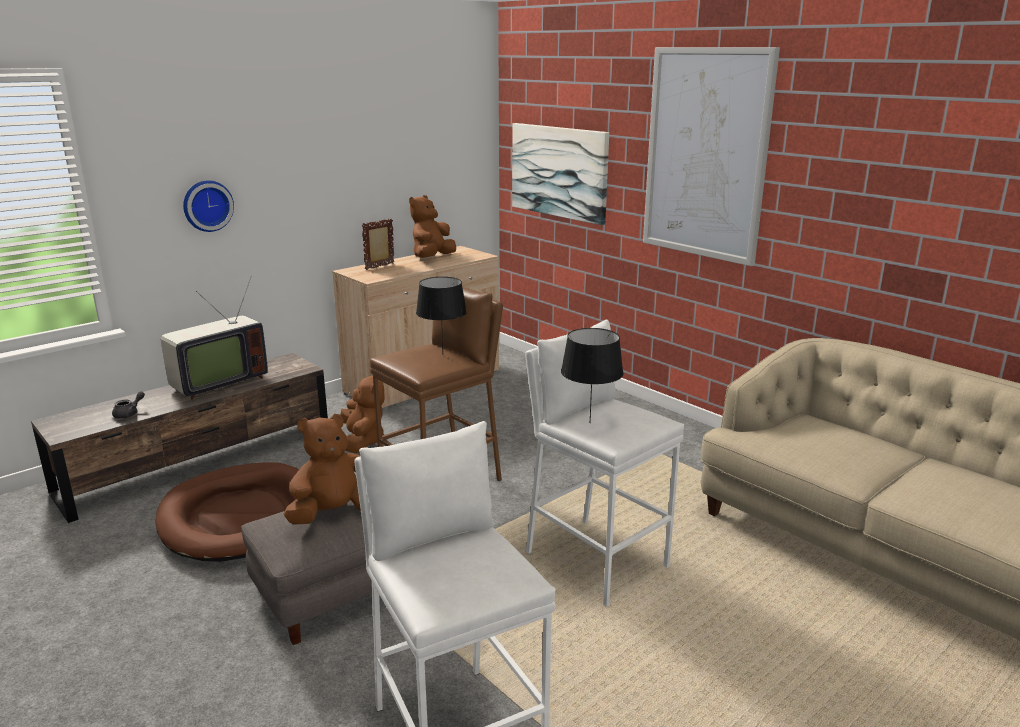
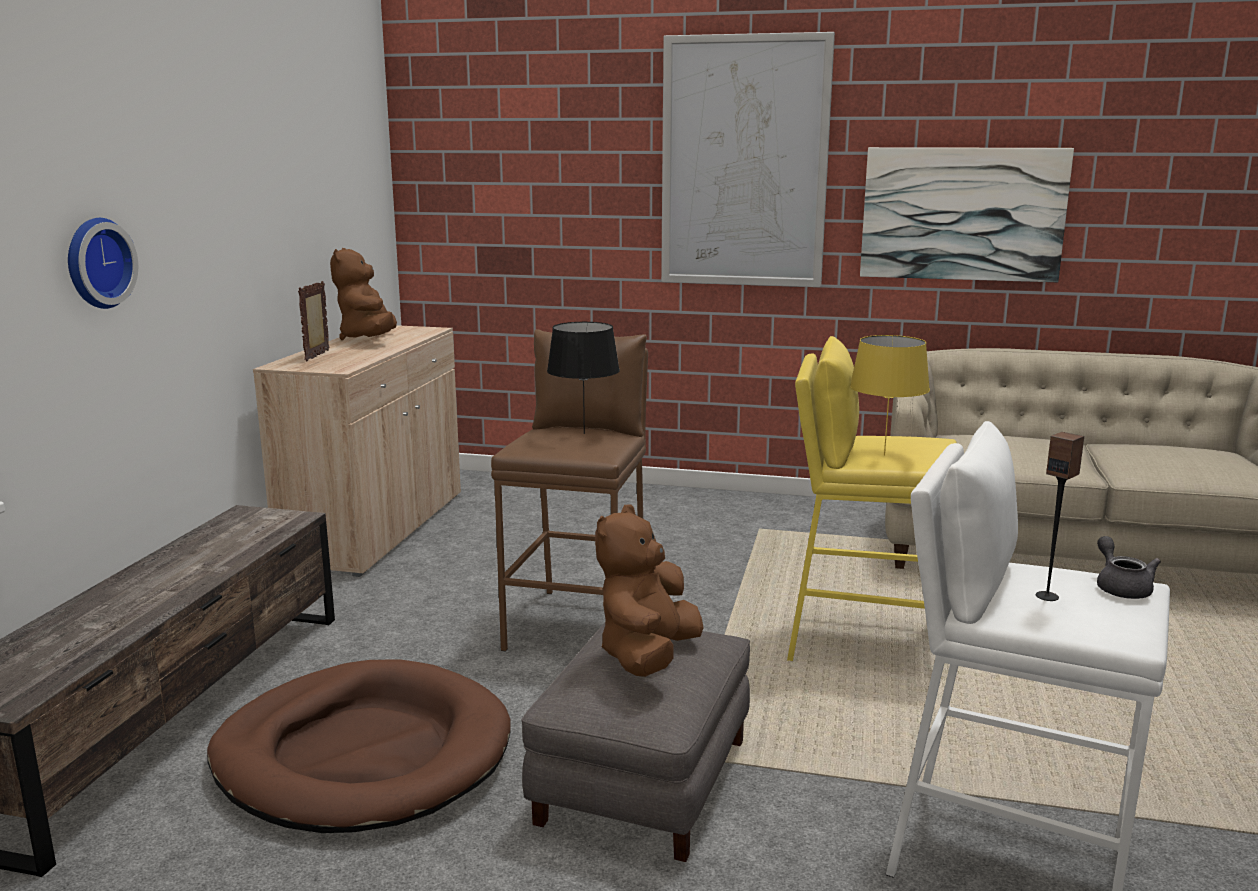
camera: 35 degrees left, 5 degrees down
(129, 414) = (93, 640): grey teapot -> grey teapot (1121, 587)
(216, 383) = (178, 565): television -> none
(362, 441) = (398, 613): brown plush toy -> none
(443, 562) = (1047, 596): none -> speaker
(559, 171) = (510, 207): picture -> picture (962, 214)
(589, 422) = (883, 455): black table lamp -> yellow table lamp
(595, 560) = (863, 643): white stool -> yellow stool

